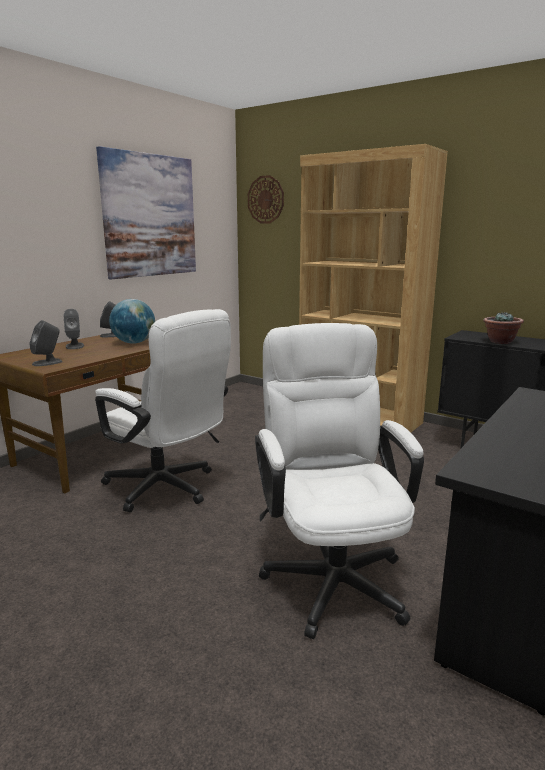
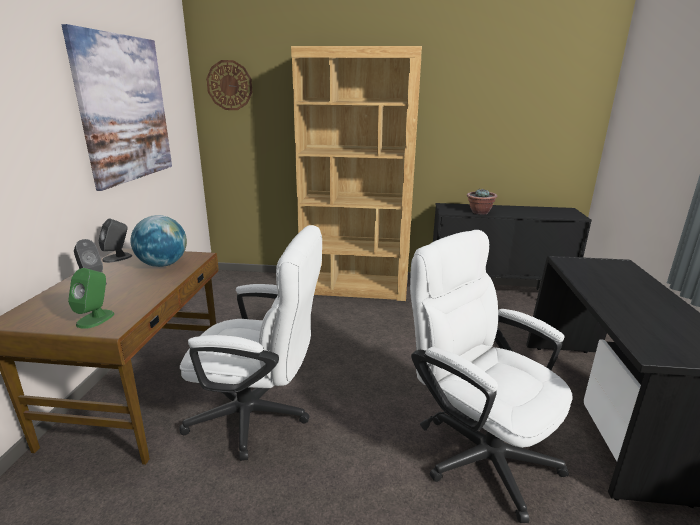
camera: 30 degrees left, 5 degrees up
(48, 362) = (96, 319): grey speaker -> green speaker

